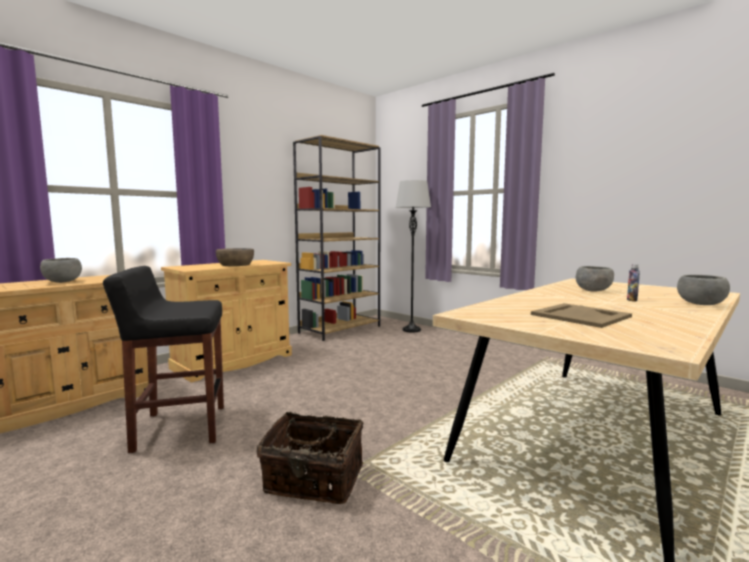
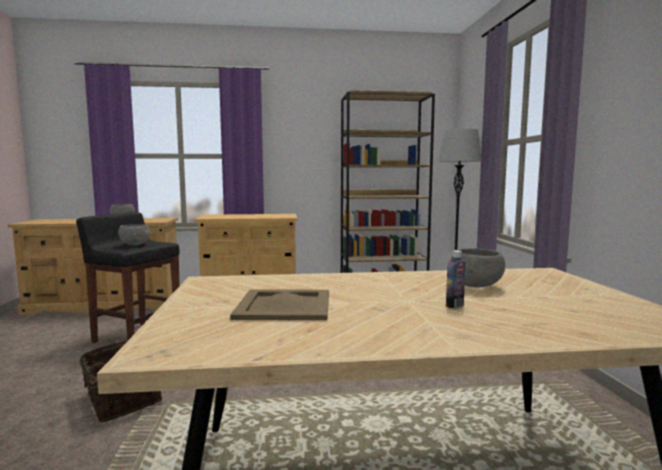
camera: 40 degrees right, 0 degrees up
(235, 265) = (250, 216): brown bowl -> none
(700, 304) = (528, 334): grey bowl -> grey bowl (135, 245)

